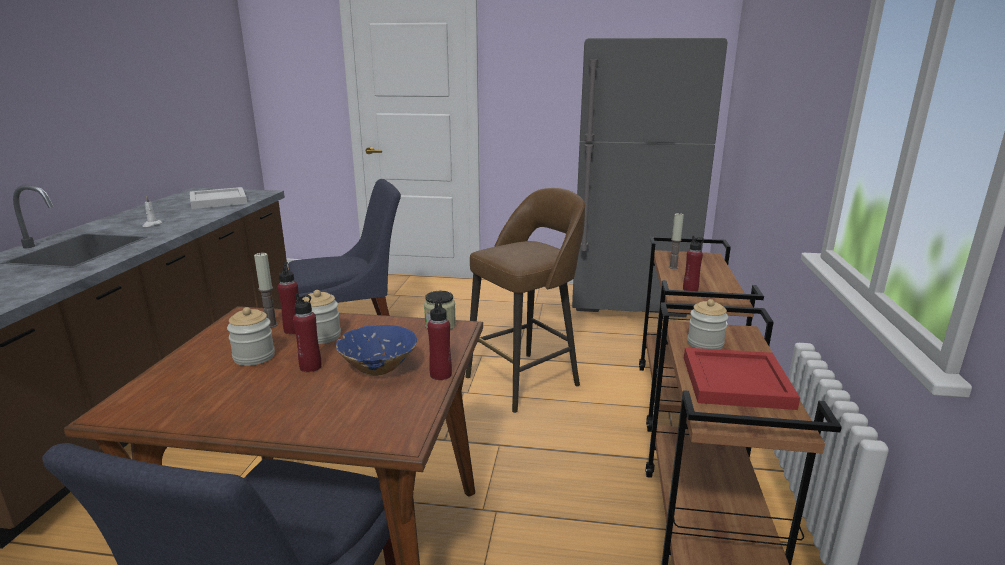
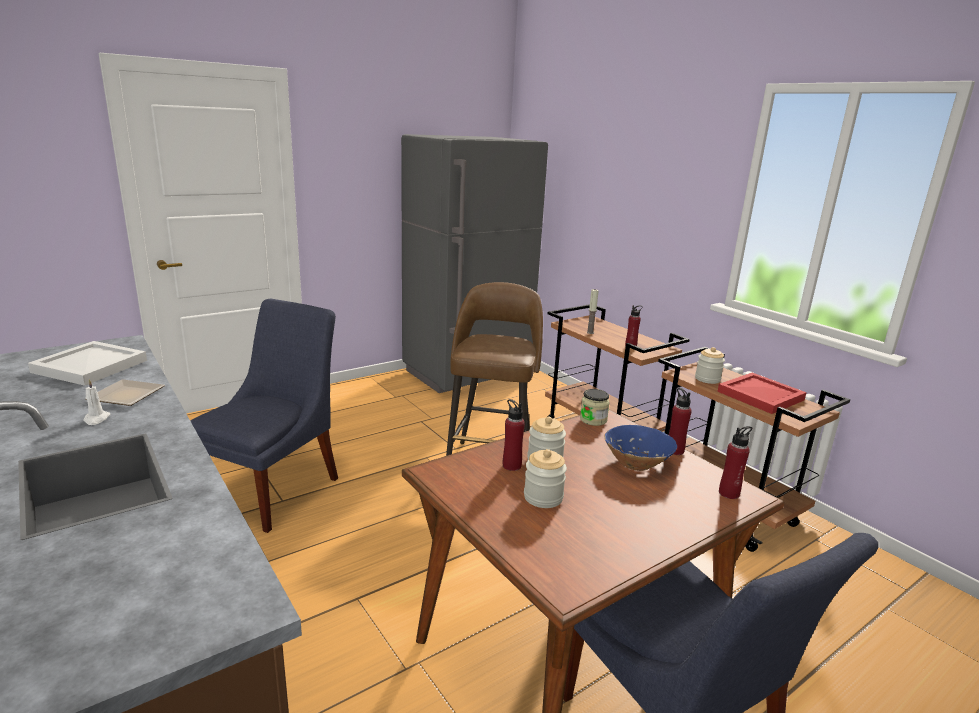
camera: 45 degrees left, 0 degrees up
(192, 218) = (129, 395): none -> plate
(271, 325) = (483, 470): candle -> none
(310, 367) = (598, 484): red bottle -> red bottle (729, 493)

